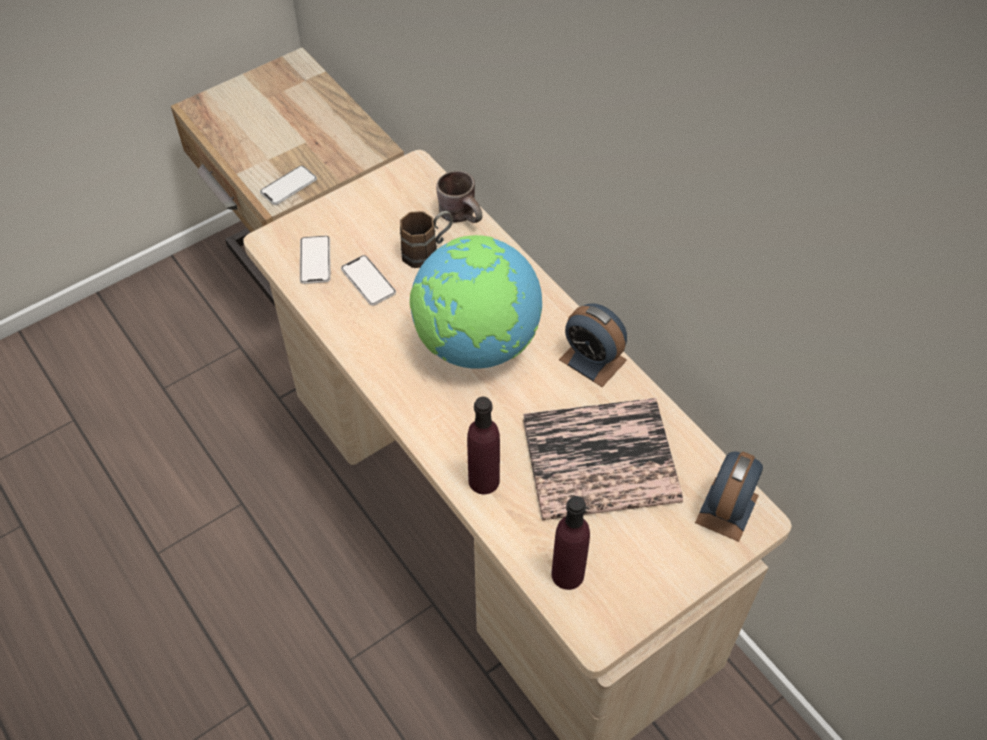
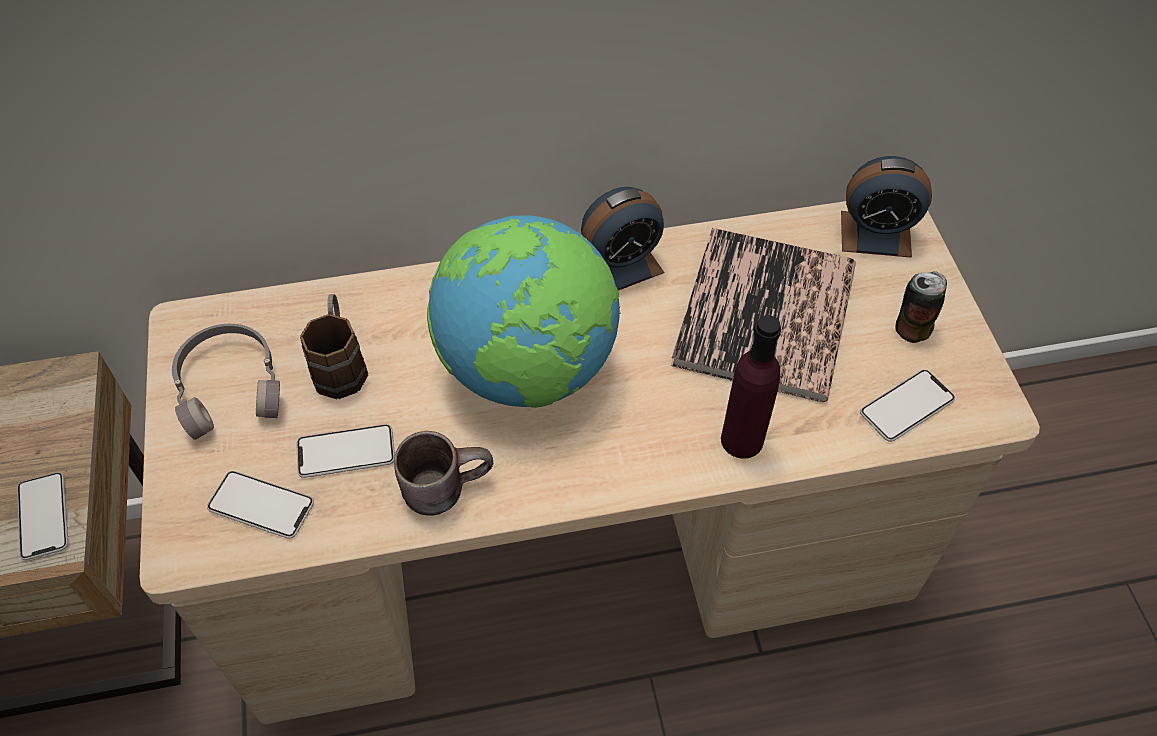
camera: 65 degrees left, 0 degrees up
(385, 210) = (231, 386): none -> grey headphones
(464, 214) = (307, 302): brown mug -> brown mug (444, 483)
(567, 574) = (906, 406): purple bottle -> phone
(645, 559) = (912, 328): none -> can
(727, 509) = (875, 234): alarm clock -> alarm clock turned 135 degrees clockwise

